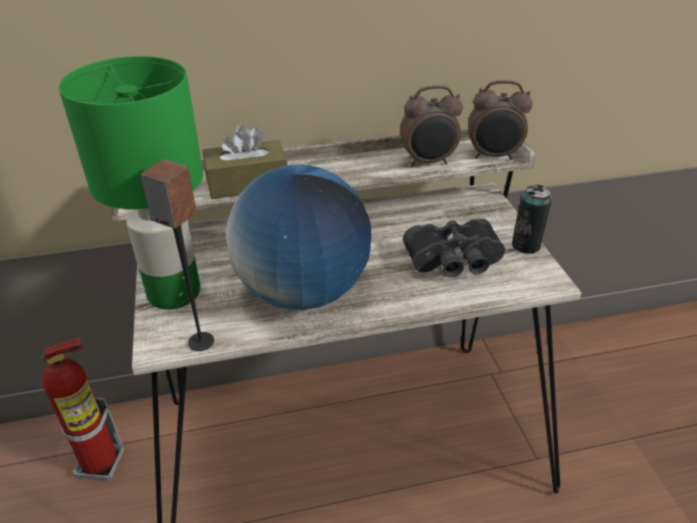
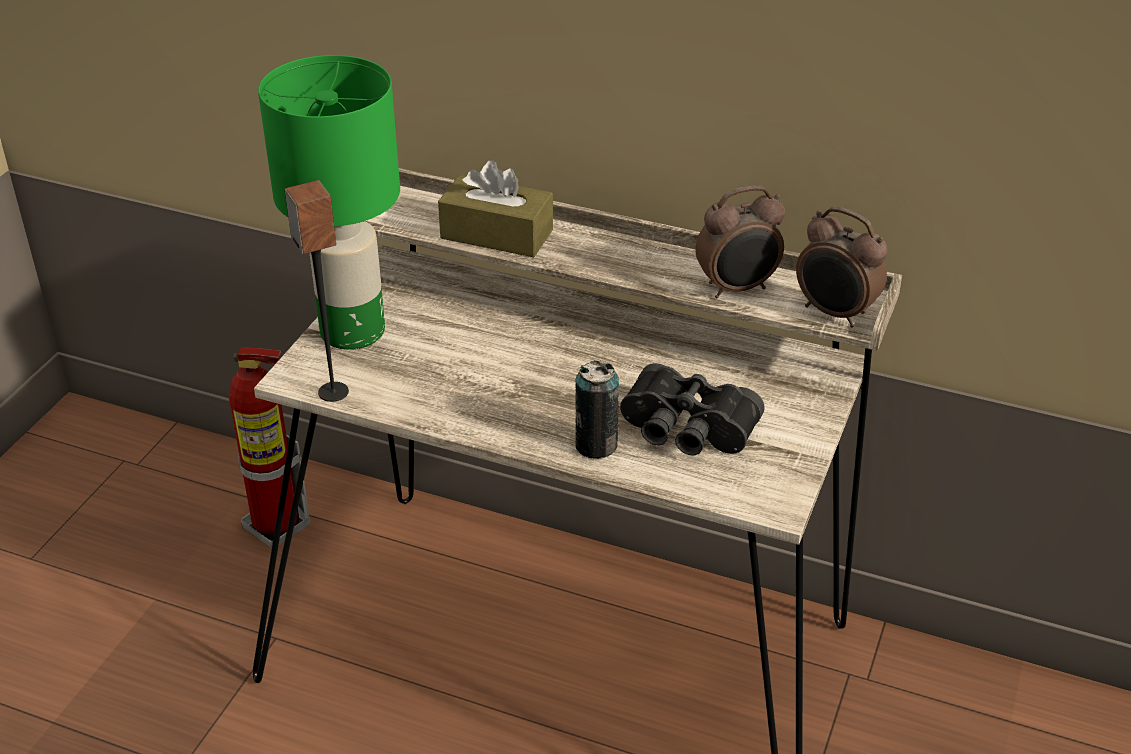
camera: 35 degrees right, 0 degrees up
(302, 291) = (479, 387): globe -> none
(428, 162) = (737, 288): alarm clock -> alarm clock turned 45 degrees counterclockwise
(525, 245) = (802, 451): can -> can (596, 445)

